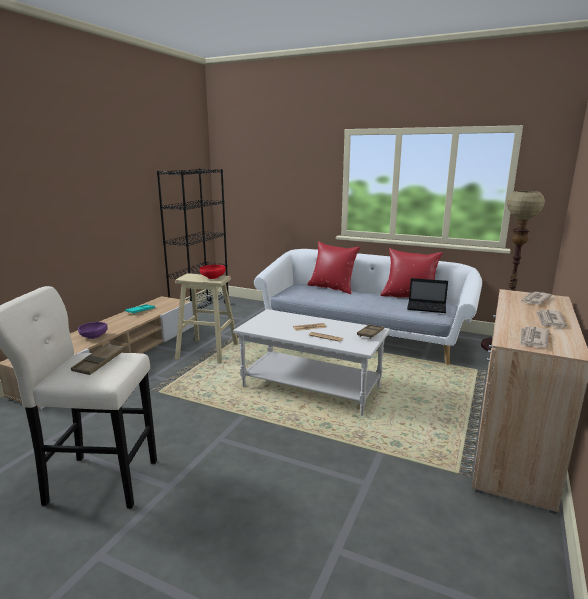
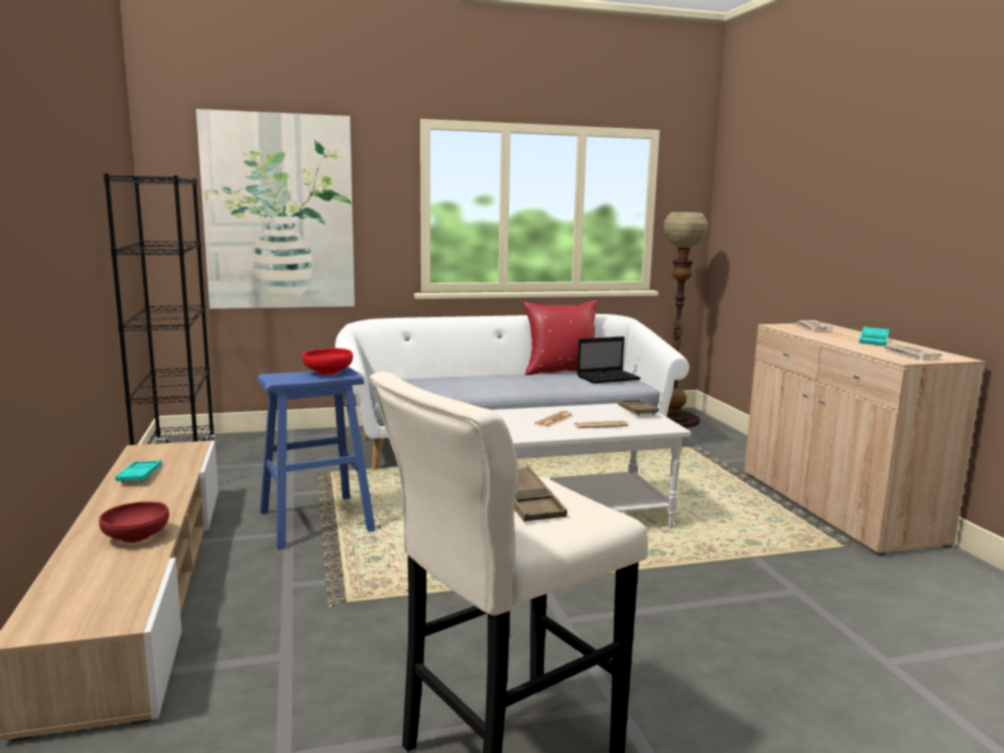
camera: 40 degrees left, 5 degrees down
(94, 336) = (136, 537): purple bowl -> red bowl
(208, 351) = (316, 521): beige stool -> blue stool
(269, 185) = (279, 212): none -> picture
(332, 288) = (444, 376): red pillow -> none
(549, 320) = (873, 340): newspaper -> turquoise tray

